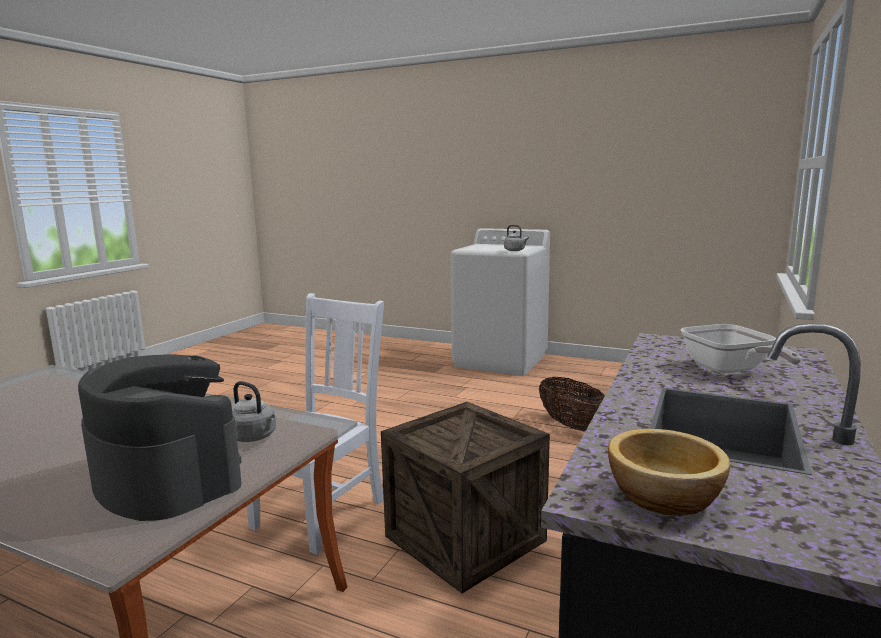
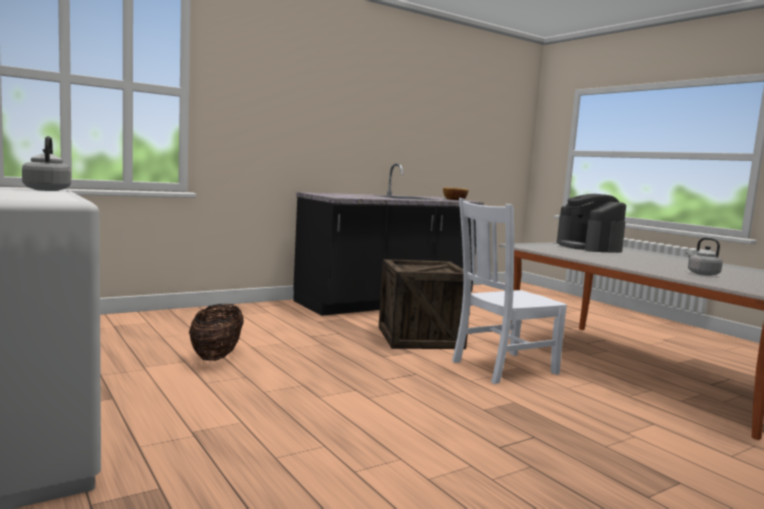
camera: 150 degrees left, 5 degrees down
(254, 437) = (553, 247): grey kettle -> grey kettle (701, 274)
(729, 370) = (358, 196): frying pan -> none

